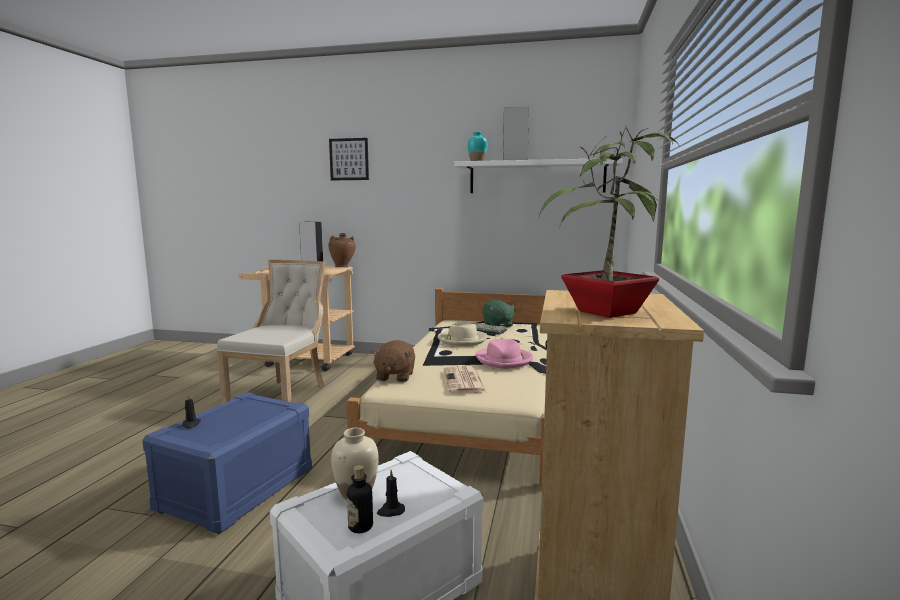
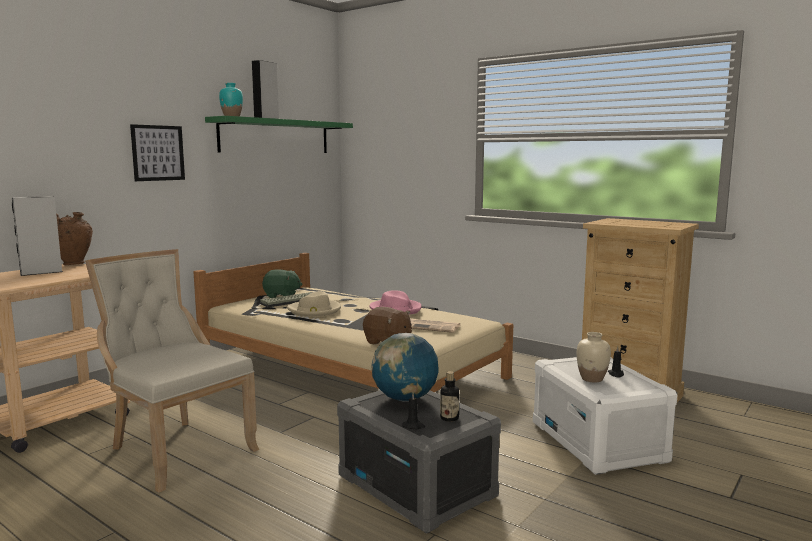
camera: 65 degrees left, 0 degrees up
(237, 489) = (417, 486): blue storage box -> grey storage box
(260, 411) = (405, 398): none -> globe
(349, 159) = (54, 98): picture -> picture (158, 153)
(360, 526) = (631, 382): bottle -> bottle (449, 418)
(536, 177) = (275, 136): white shelf -> green shelf
(604, 313) = (661, 225): potted plant -> none

